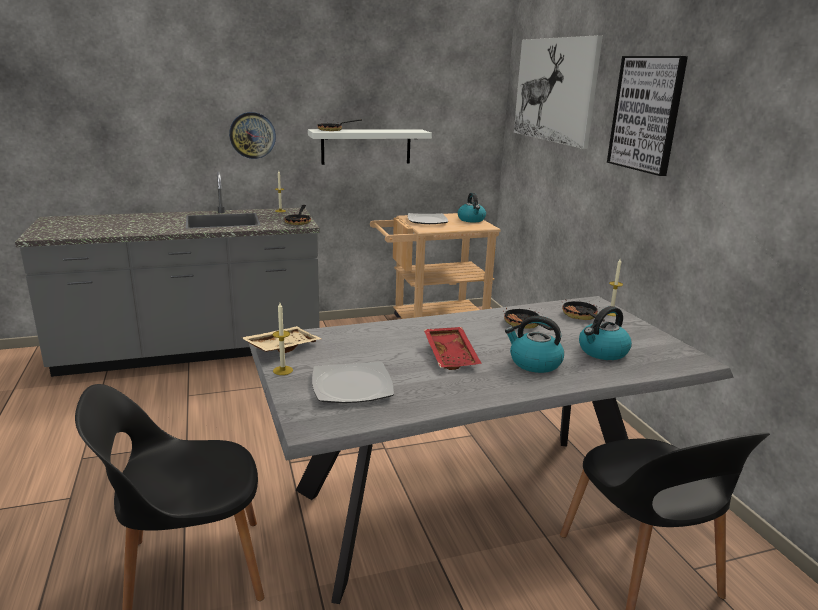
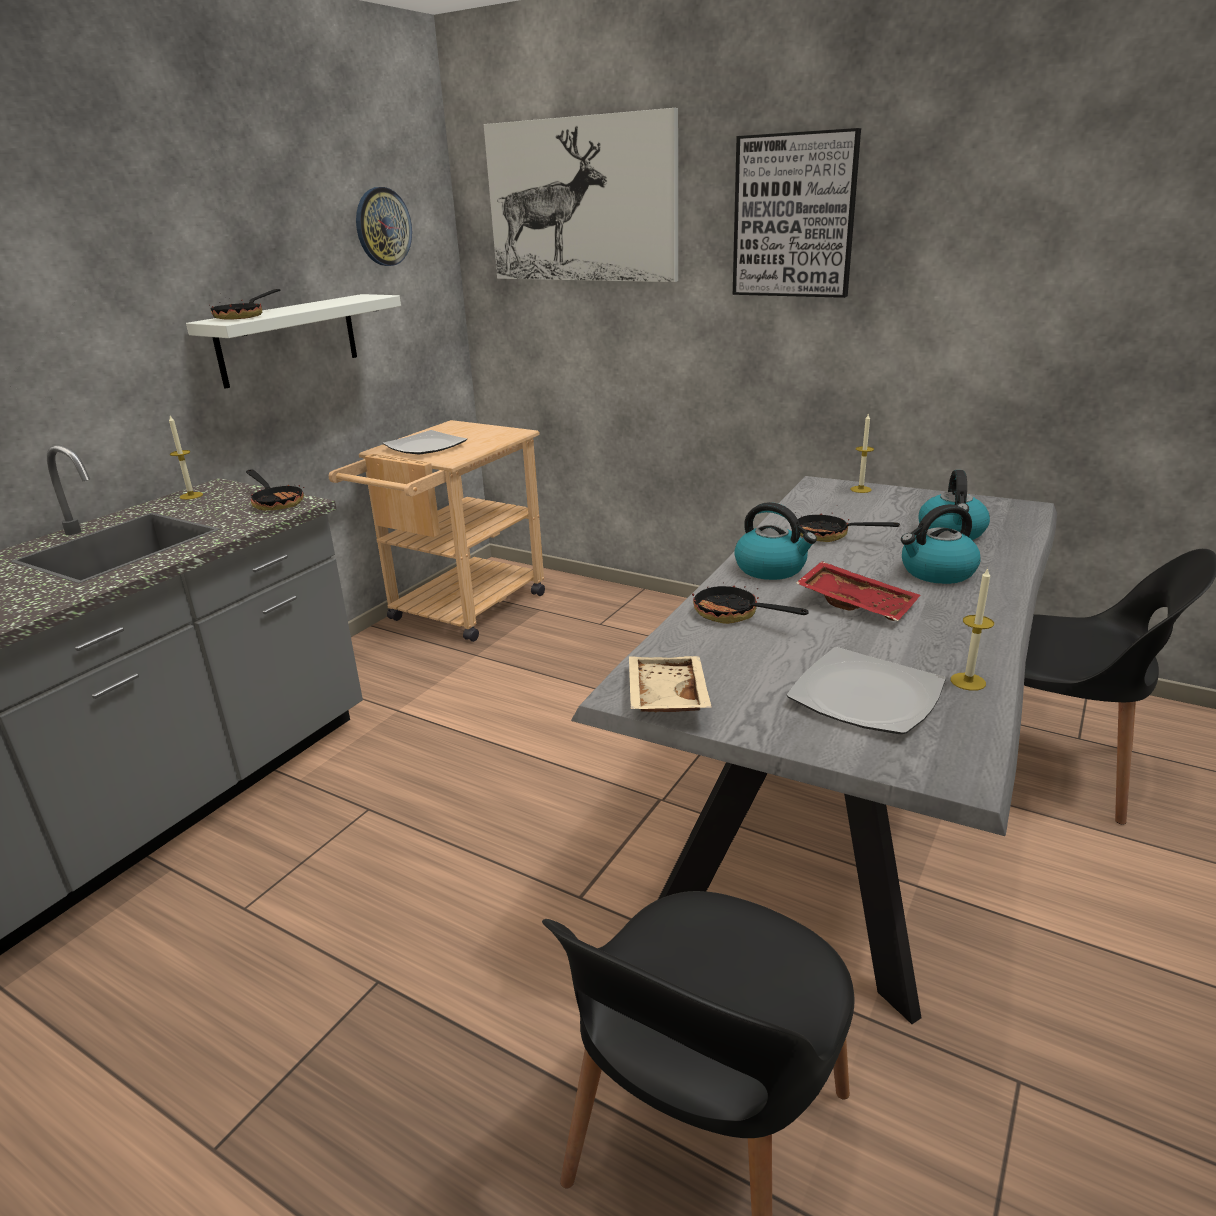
camera: 40 degrees left, 5 degrees up
(252, 135) = (83, 353): wall clock -> wall clock (382, 227)
(283, 370) = (748, 726): candle -> candle (968, 681)
(471, 220) = (477, 429): kettle -> kettle (771, 568)
(581, 317) = (849, 504): frying pan -> frying pan (734, 615)

